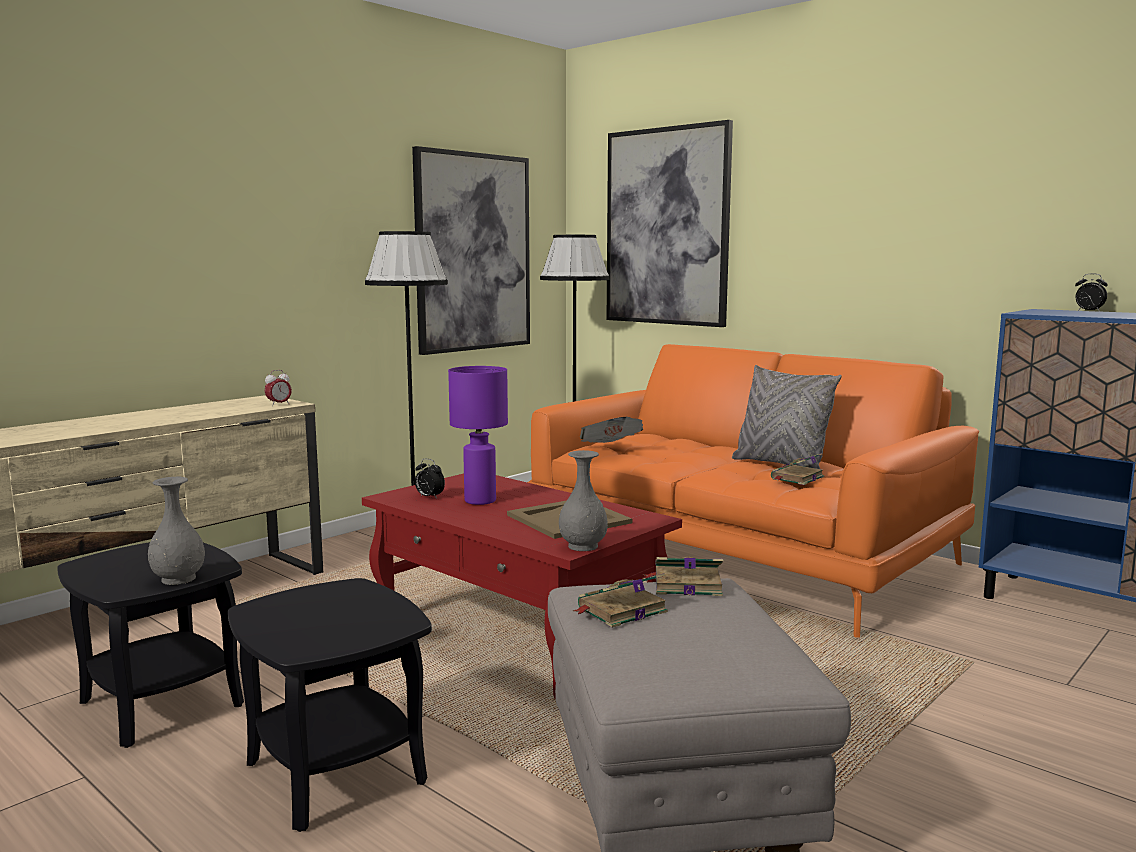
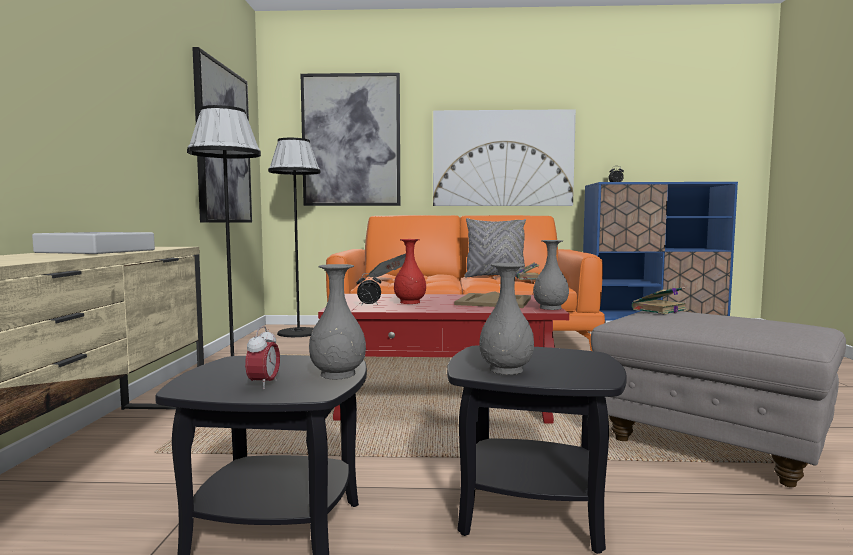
camera: 40 degrees left, 5 degrees down
(192, 412) = (97, 251): none -> grey tray
(279, 405) = (168, 247): alarm clock -> alarm clock (263, 384)
(281, 615) = (506, 370): none -> grey vase
(479, 501) = (409, 302): purple table lamp -> red vase
(620, 610) = (680, 321): book -> none
(883, 255) = (503, 158): none -> picture

